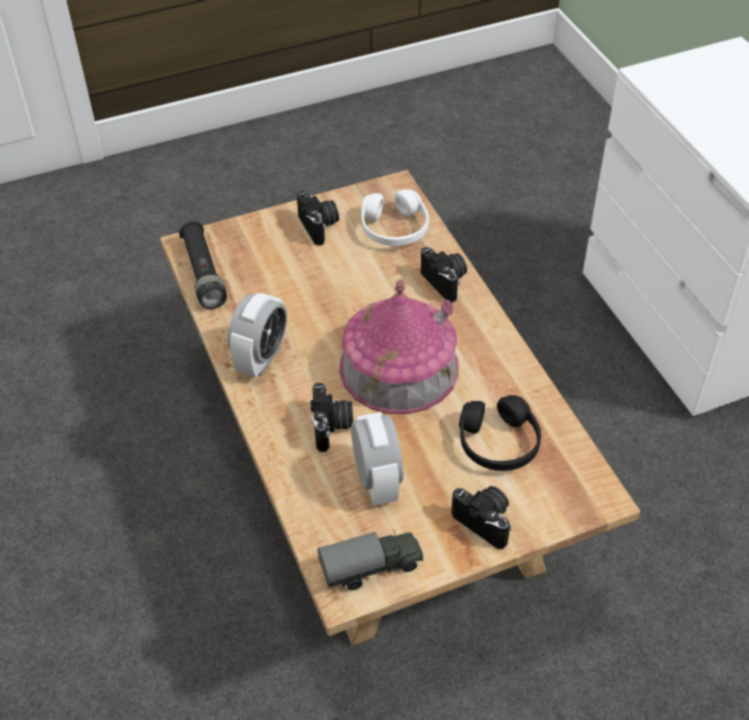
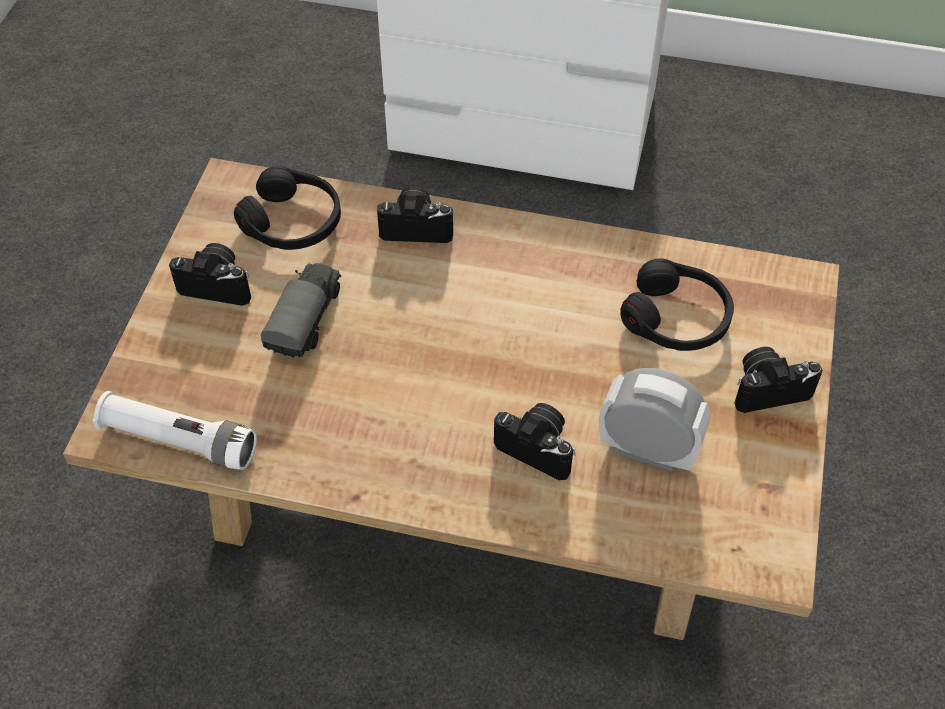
camera: 55 degrees left, 5 degrees up
(204, 274) = (179, 441): black flashlight -> white flashlight
(261, 358) = (376, 458): alarm clock -> none
(372, 568) = (761, 522): toy truck -> toy truck (306, 321)
(394, 228) = (292, 222): white headphones -> black headphones
(399, 367) = (504, 339): toy house -> none

